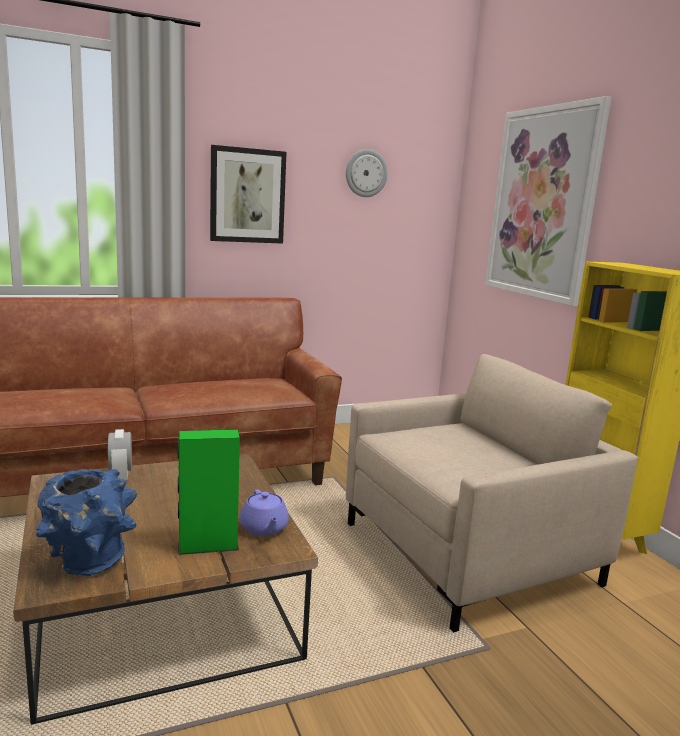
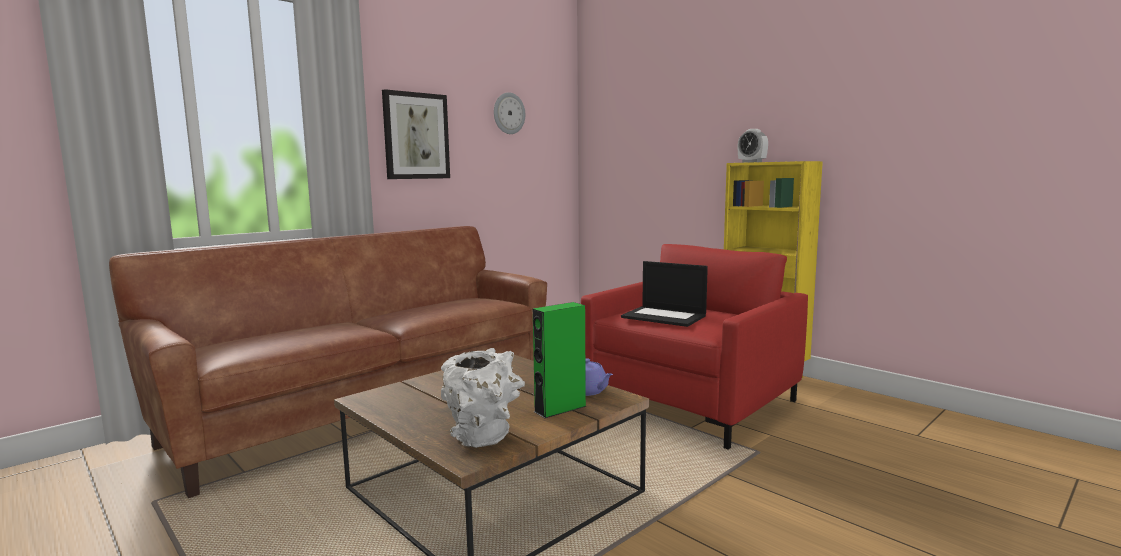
camera: 20 degrees left, 5 degrees down
(89, 566) = (483, 440): blue vase -> white vase
(121, 477) = (421, 385): alarm clock -> alarm clock (752, 162)
(434, 449) = (665, 316): none -> laptop
(469, 554) = (692, 403): beige armchair -> red armchair
(542, 203) = (664, 128): picture -> none

